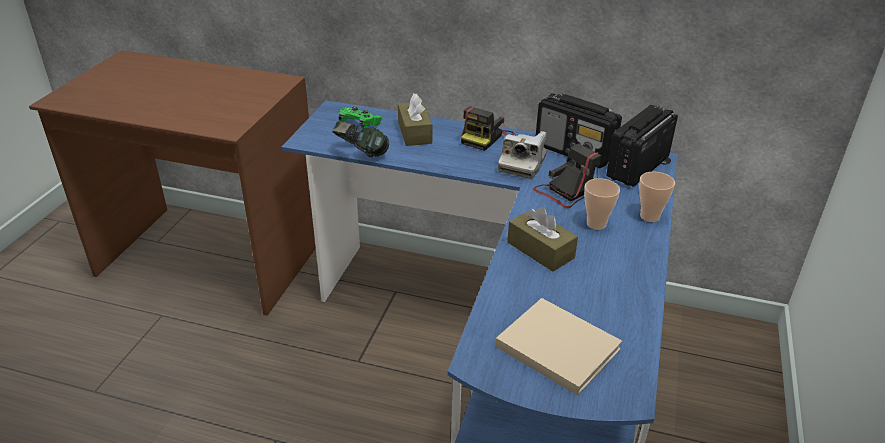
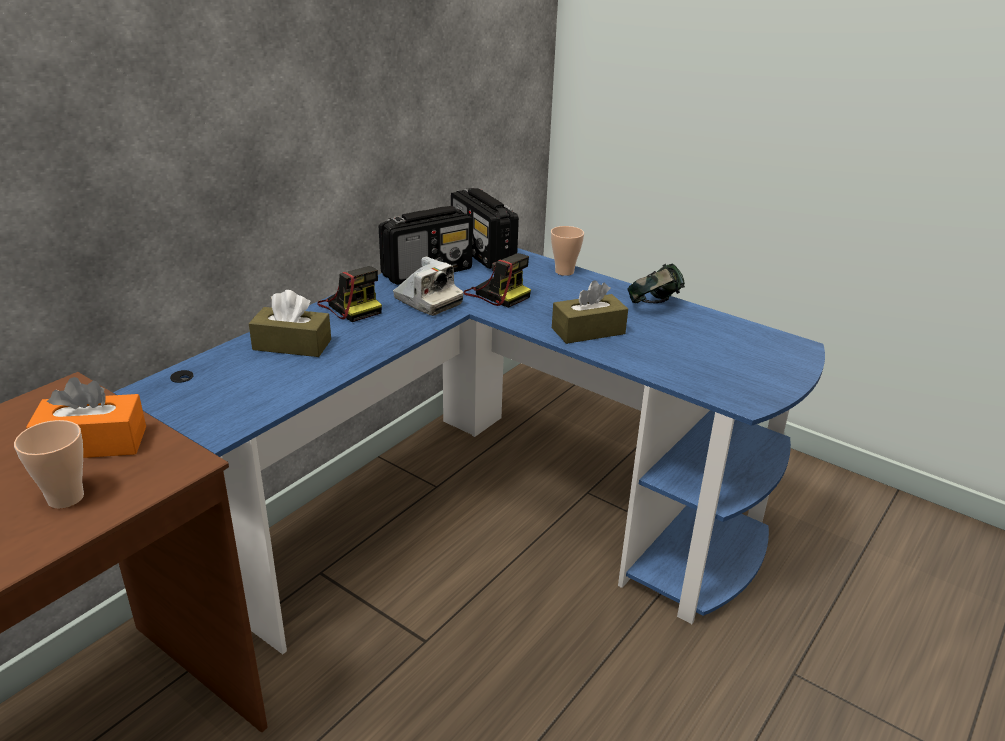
camera: 70 degrees left, 5 degrees down
(237, 102) = (93, 443): none -> orange tissue box
(359, 124) = (226, 376): green game controller -> none
(361, 154) = (308, 391): headphones -> headphones (654, 305)
(554, 346) = (731, 360): beige book -> none
(567, 191) = (496, 294): camera -> camera turned 150 degrees clockwise
(596, 224) = (561, 296): cup -> cup (65, 498)

